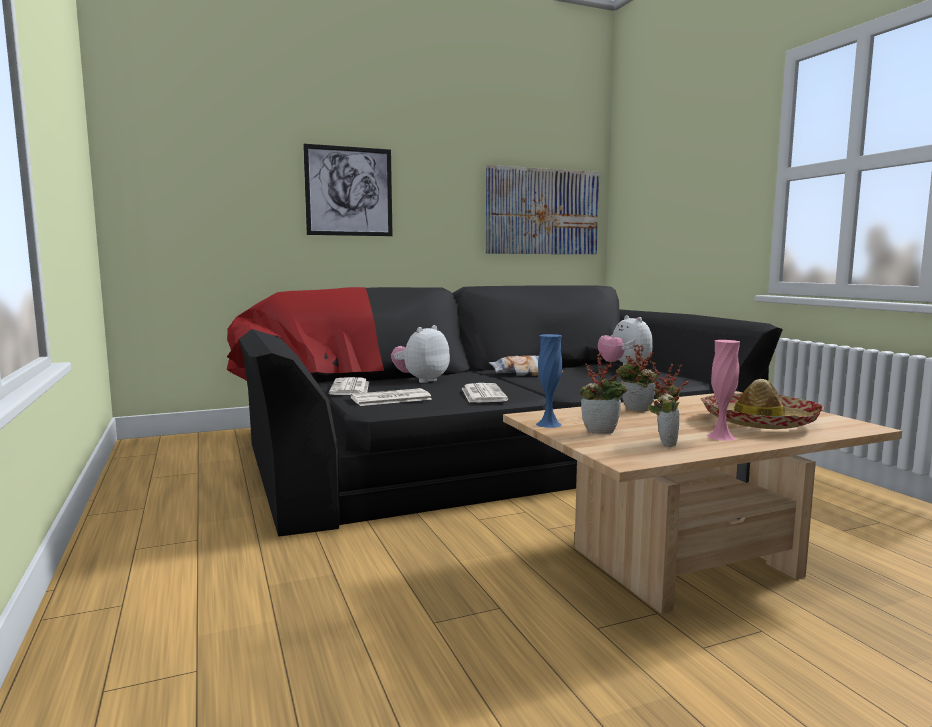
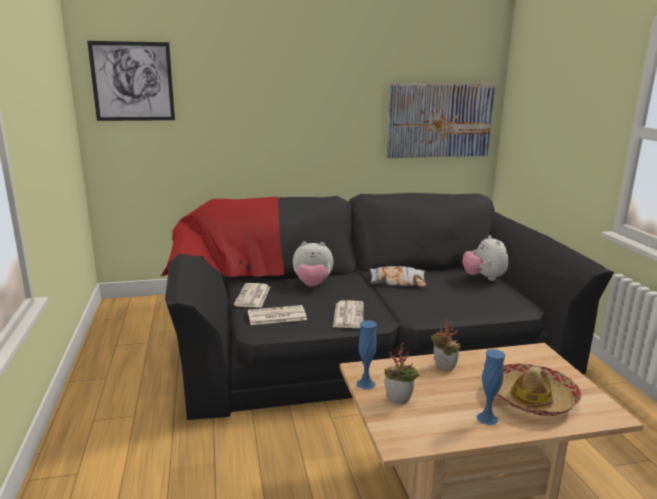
camera: 10 degrees right, 10 degrees up
(349, 191) = (271, 111): picture -> picture (132, 81)
(421, 381) = (312, 285): plush toy -> plush toy turned 135 degrees counterclockwise
(663, 442) = (438, 422): potted plant -> none
(721, 437) = (487, 418): pink vase -> blue vase

